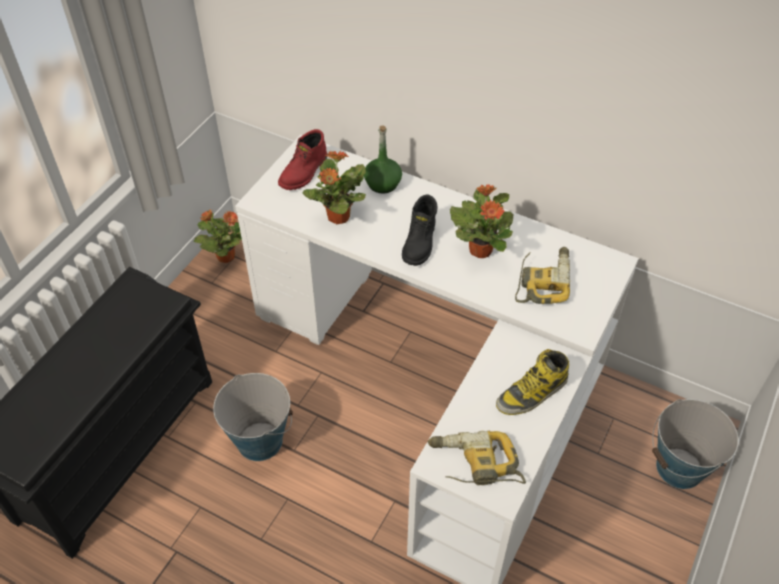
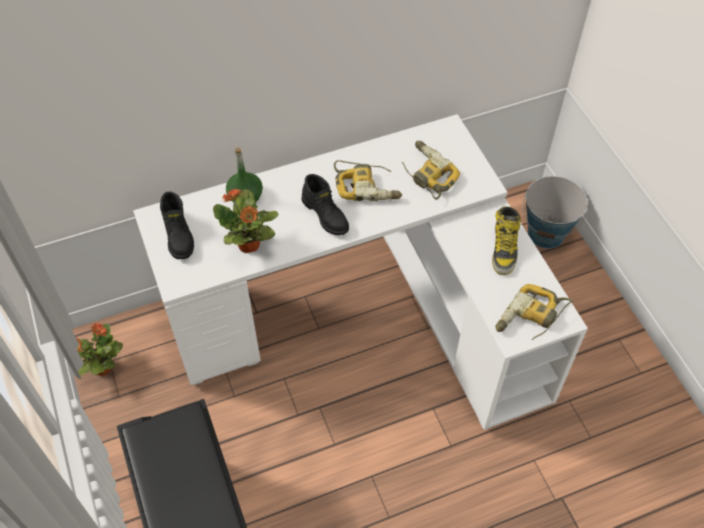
camera: 50 degrees left, 5 degrees up
(259, 440) = (305, 462): bucket -> none
(304, 173) = (179, 235): red boot -> black boot
(480, 249) = (367, 186): potted plant -> power drill

